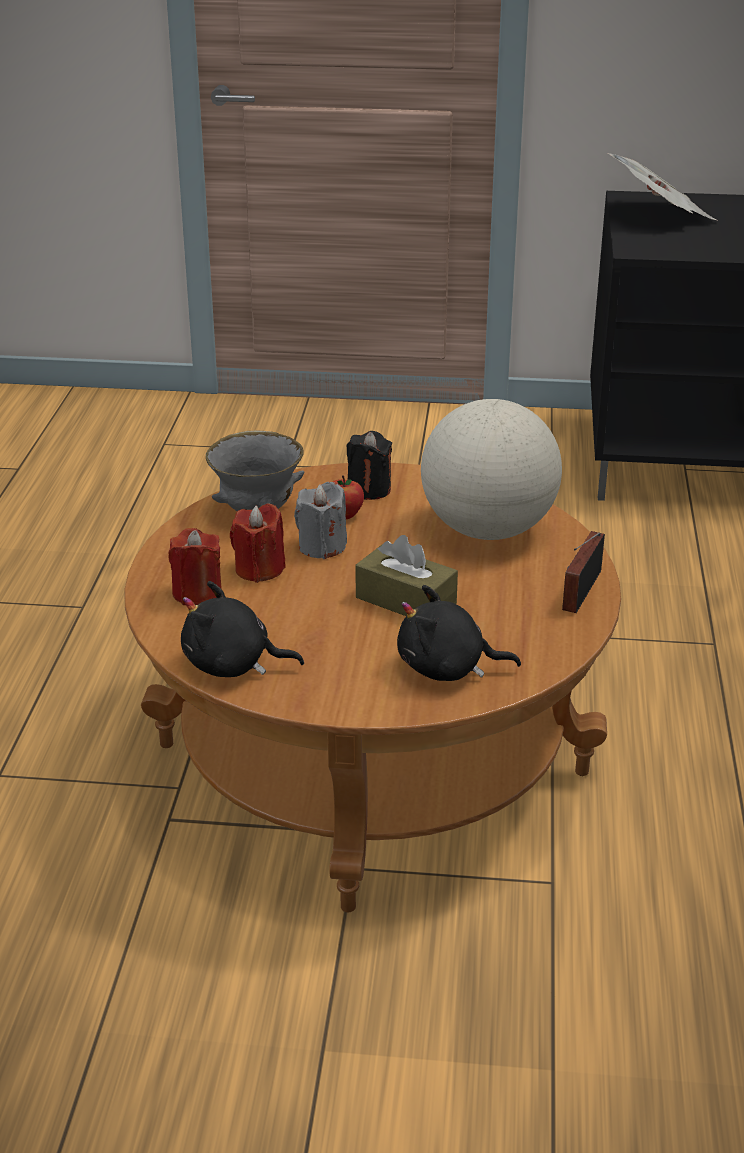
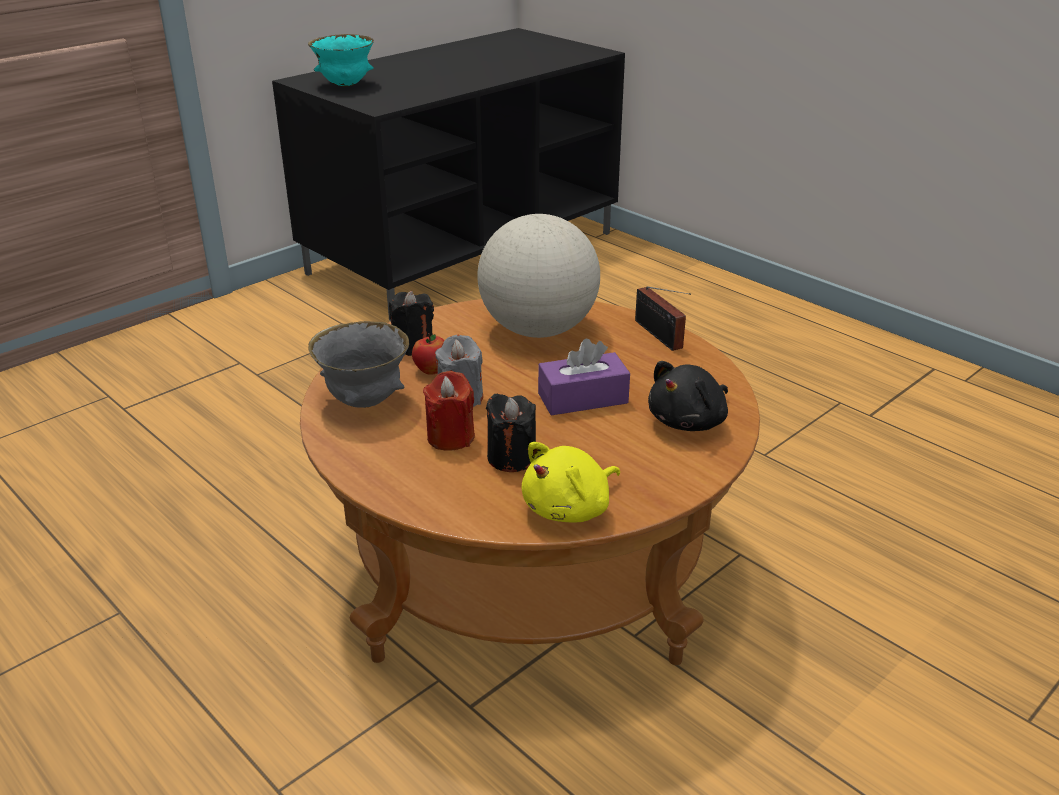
camera: 50 degrees left, 0 degrees up
(197, 593) = (442, 480): red candle -> none
(233, 665) = (570, 508): black plush toy -> yellow plush toy
(268, 608) = (511, 458): none -> black candle
(405, 601) = (583, 398): brown tissue box -> purple tissue box
(660, 216) = (345, 85): newspaper -> turquoise bowl

